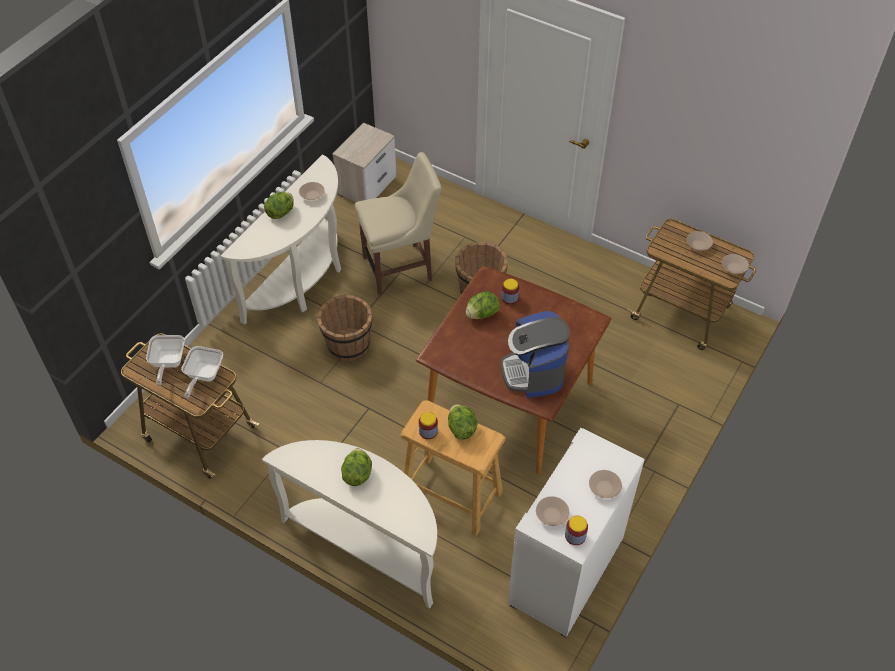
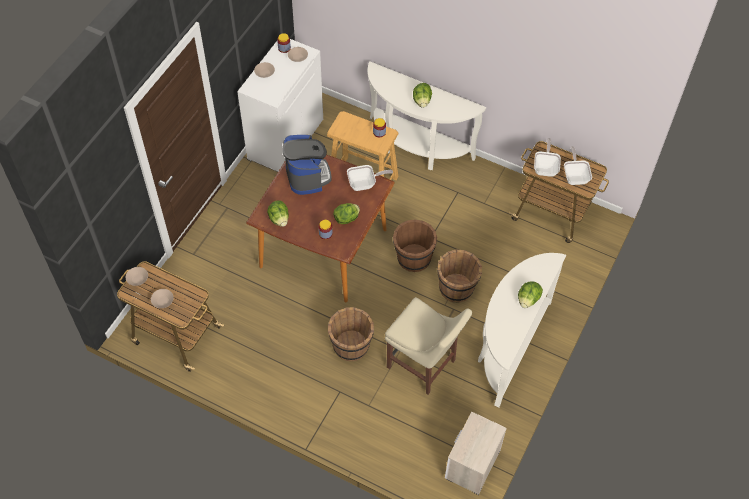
camera: 175 degrees right, 5 degrees up
(312, 195) = (505, 320): beige bowl -> none
(395, 383) = (413, 258): none -> brown bucket
(401, 268) = (423, 366): beige chair -> beige chair turned 120 degrees counterclockwise
(455, 357) = (364, 184): none -> frying pan
(461, 428) = (357, 136): lettuce -> lettuce (279, 219)

